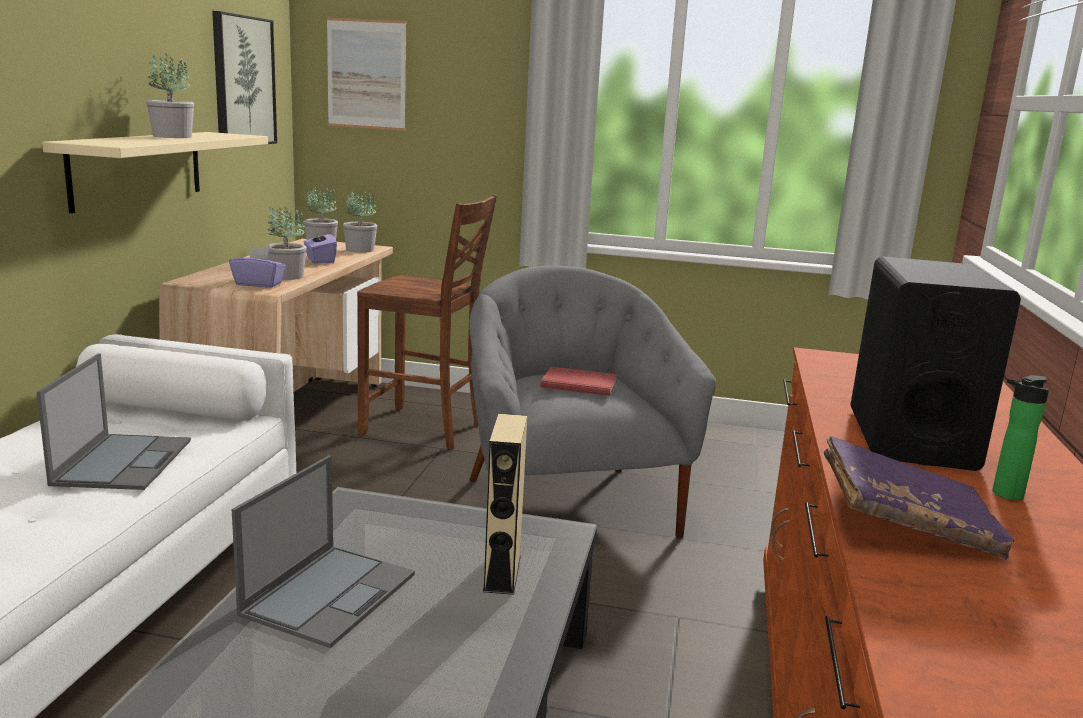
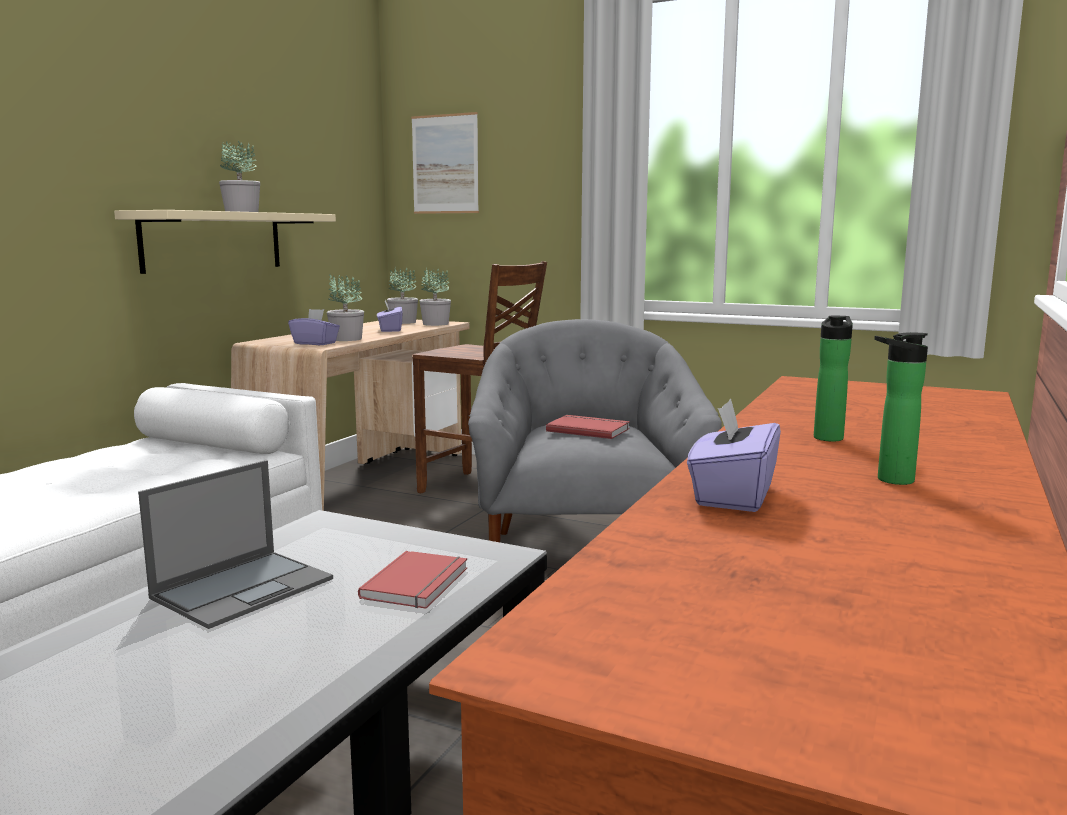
camera: 15 degrees right, 5 degrees down
(123, 461) = (133, 476): laptop -> none
(243, 81) = (329, 173): picture -> none
(502, 573) = (419, 583): beige speaker -> red book
(907, 524) = (732, 495): purple book -> purple tissue box
(910, 438) = (828, 437): black speaker -> bottle

